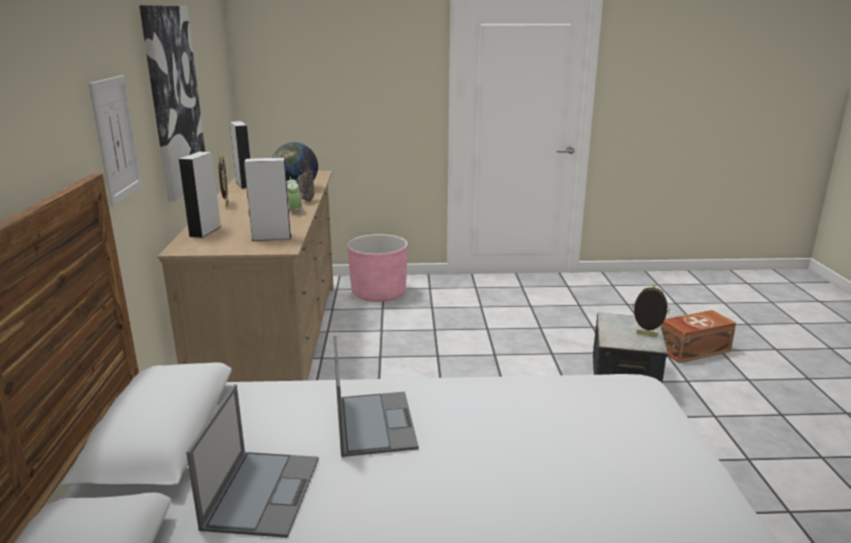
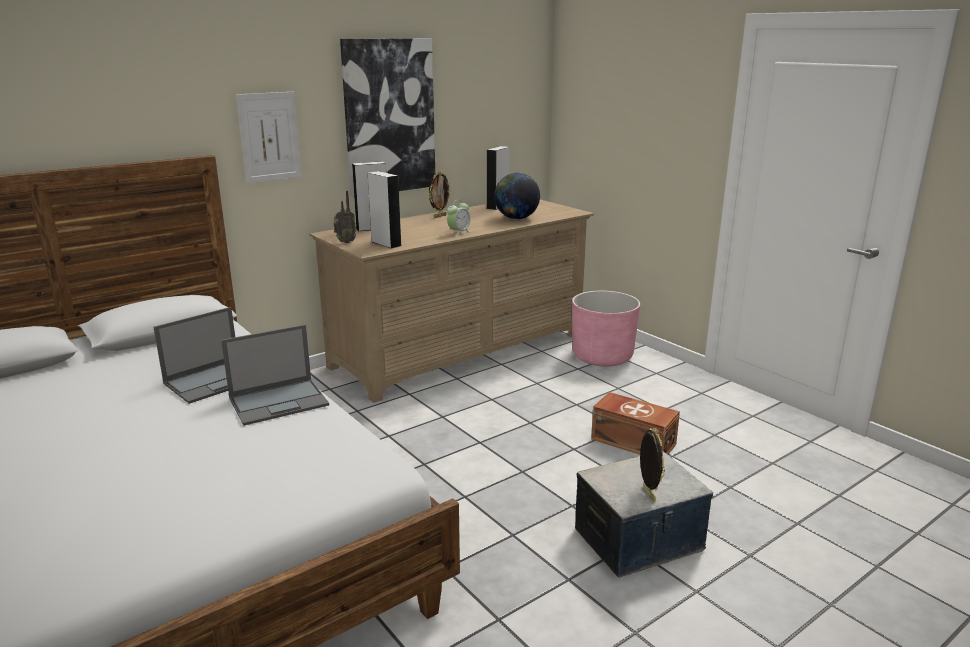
camera: 55 degrees right, 0 degrees up
(262, 491) = (112, 375): laptop -> laptop (280, 401)
(306, 201) = (489, 229): radio -> radio (345, 242)
(692, 349) = (791, 577): brown storage box -> brown storage box (632, 441)

